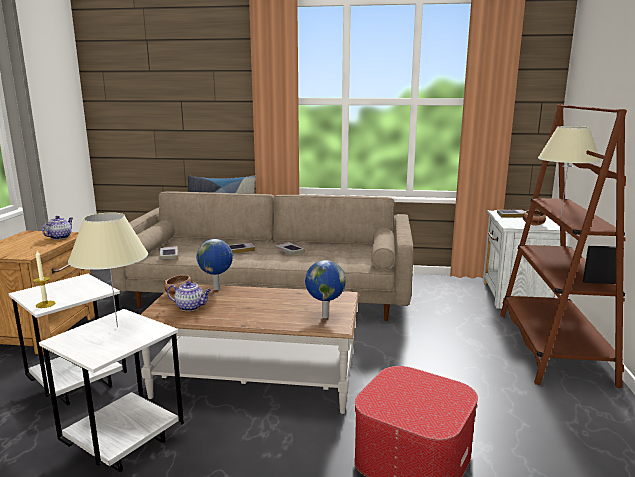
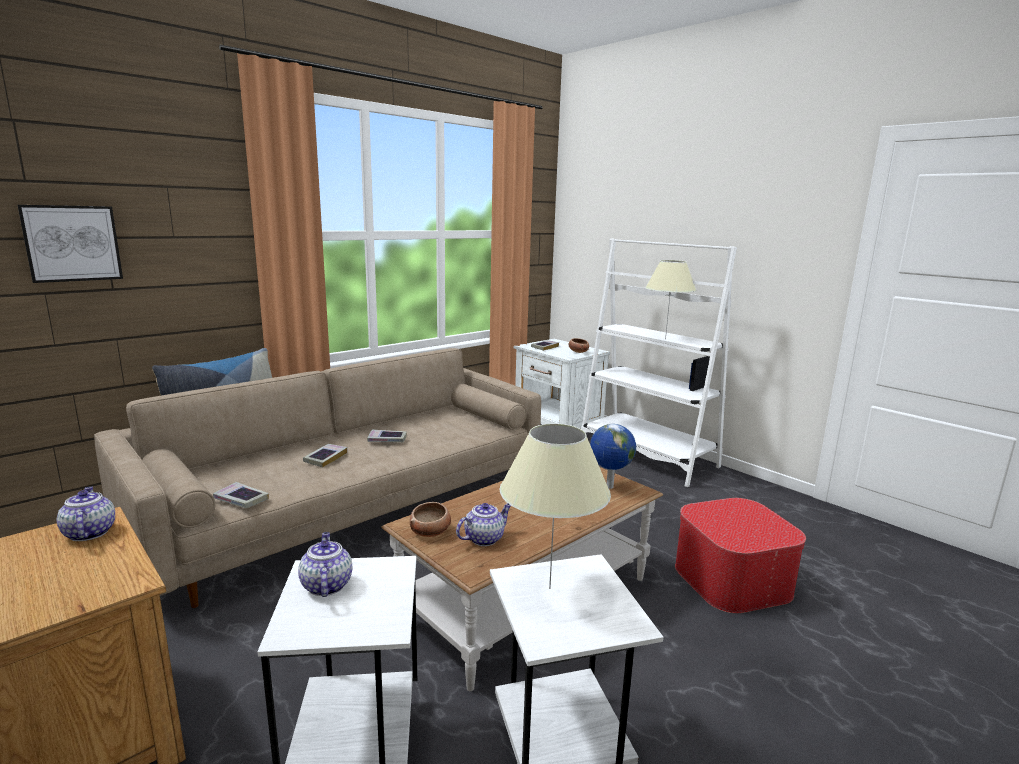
camera: 50 degrees left, 0 degrees up
(45, 304) = (379, 624): candle -> none
(70, 285) = (326, 585): none -> teapot
(165, 104) = (72, 243): none -> picture
(217, 289) = (453, 507): globe -> none
(552, 347) = (647, 456): brown bookcase -> white bookcase

